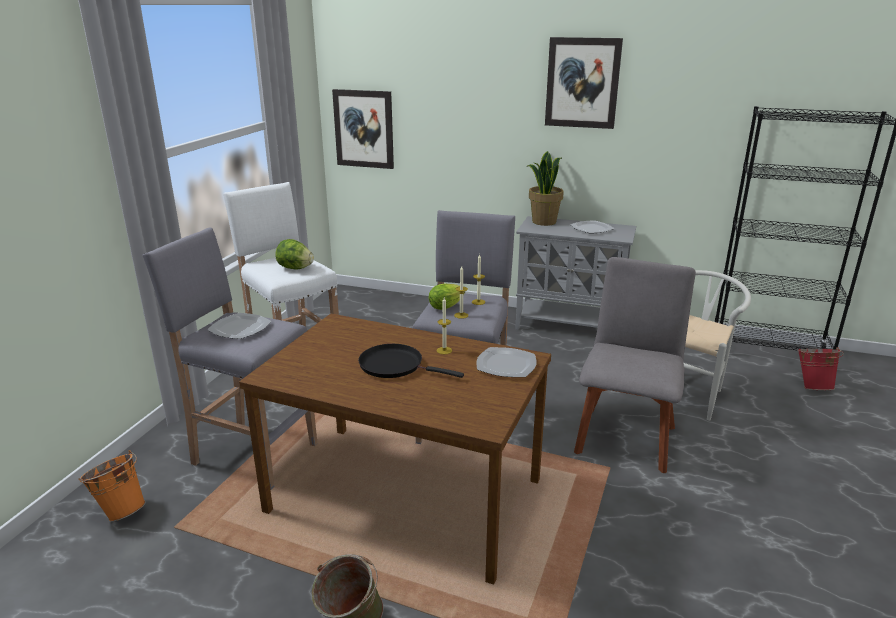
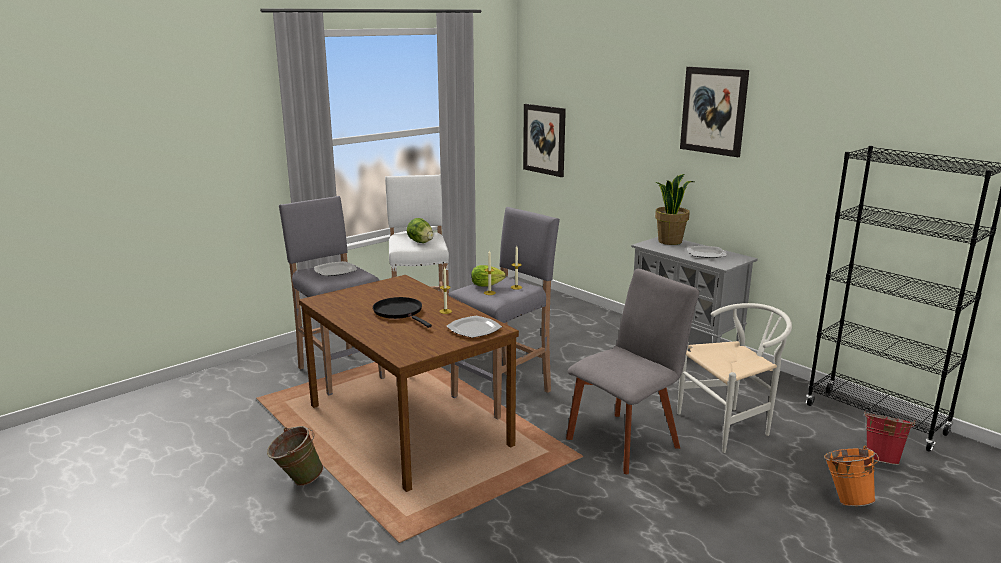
camera: 30 degrees right, 5 degrees down
(121, 510) = (238, 381): orange bucket -> orange bucket (845, 499)

